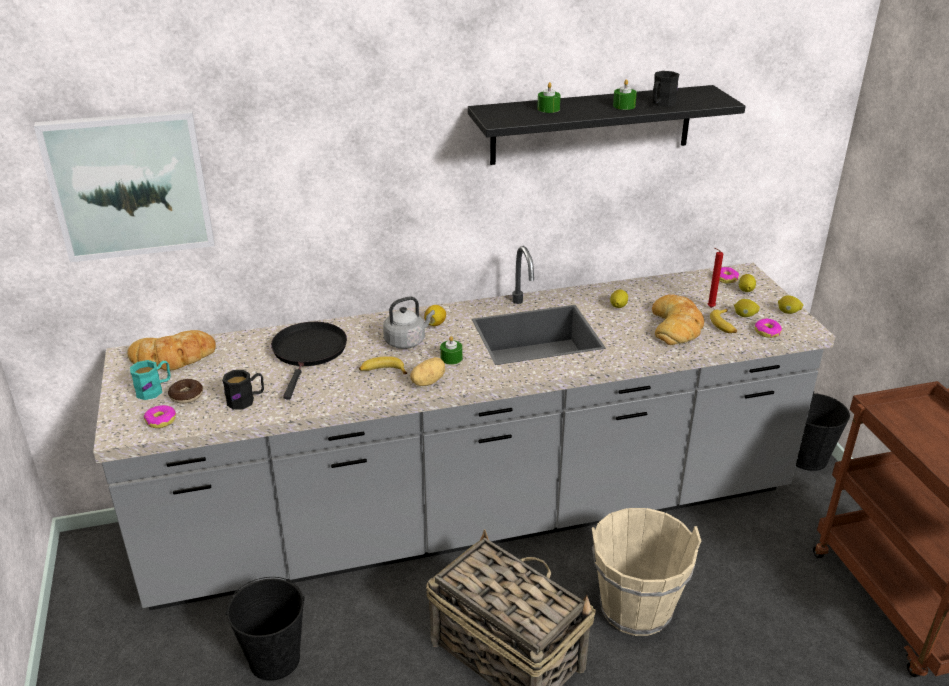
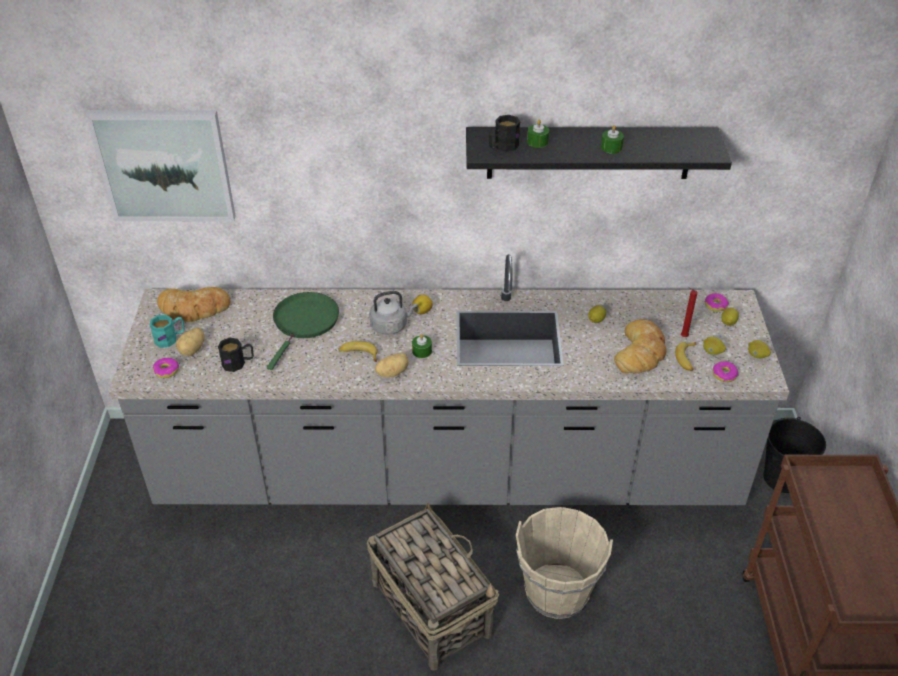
camera: 15 degrees right, 10 degrees up
(186, 396) = (193, 349): donut -> potato
(275, 659) = (245, 568): black bucket -> none
(309, 352) = (304, 322): black frying pan -> green frying pan
(661, 104) = (648, 150): black mug -> black mug (502, 147)

